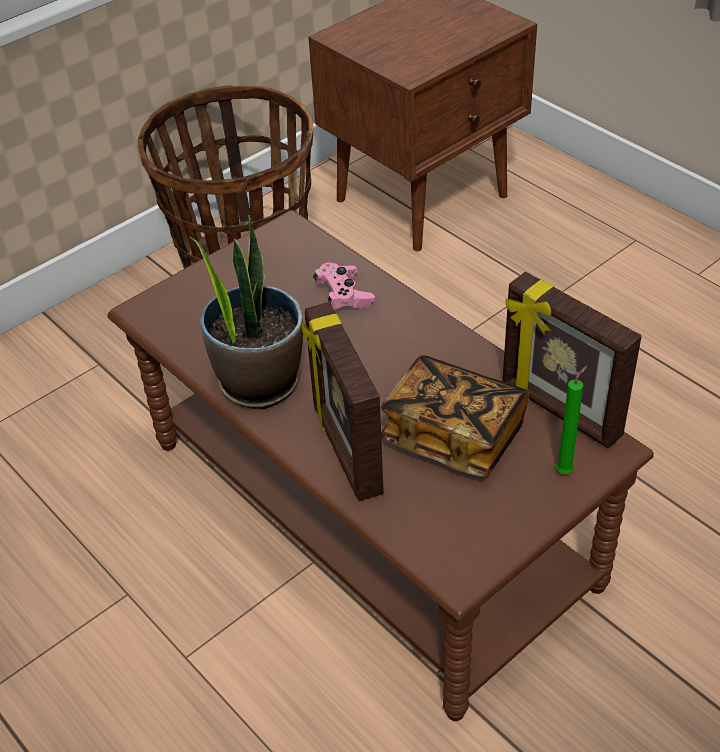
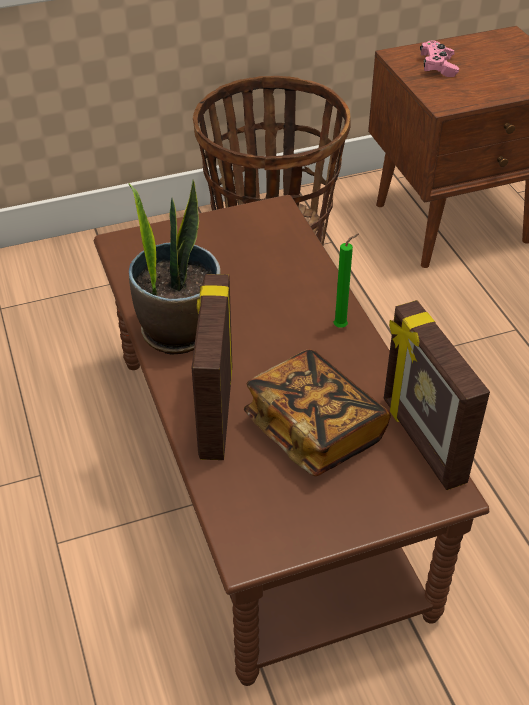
camera: 20 degrees right, 0 degrees up
(344, 295) = (290, 280): pink game controller -> pink game controller (438, 67)
(566, 470) = (396, 496): green candle -> green candle (342, 326)

